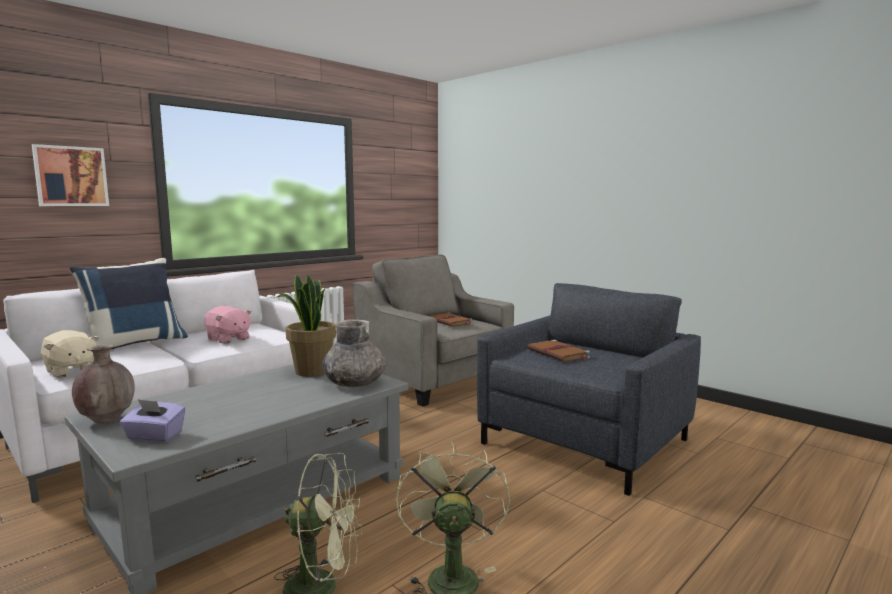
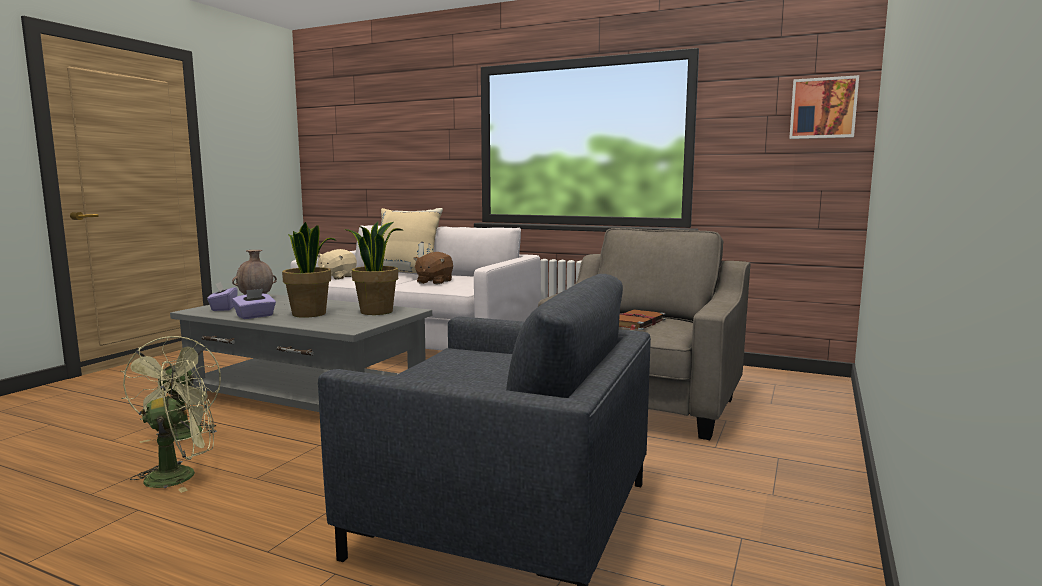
camera: 70 degrees right, 0 degrees up
(71, 176) = (429, 143): picture -> picture (823, 108)
(135, 344) = (407, 273): blue pillow -> beige pillow
(228, 339) = (434, 282): pink plush toy -> brown plush toy
(251, 418) = (255, 316): none -> purple tissue box
(281, 394) = (310, 314): none -> potted plant
(354, 383) = (345, 323): grey vase -> none
(558, 354) = (471, 362): brown book -> none

